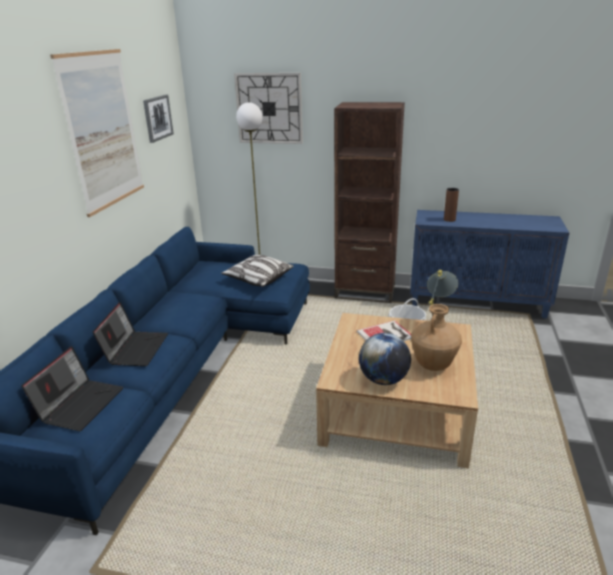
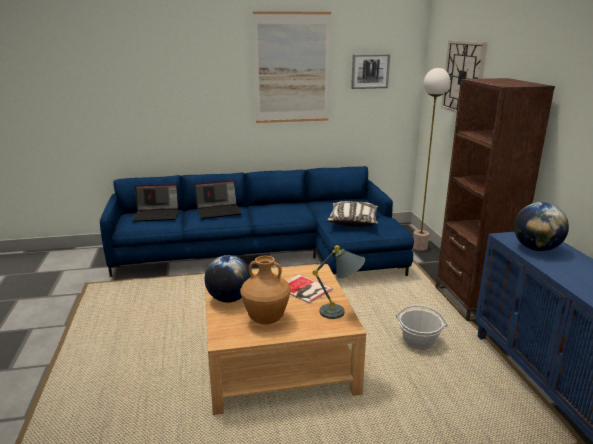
camera: 65 degrees right, 5 degrees down
(449, 220) = (536, 249): brown vase -> globe

